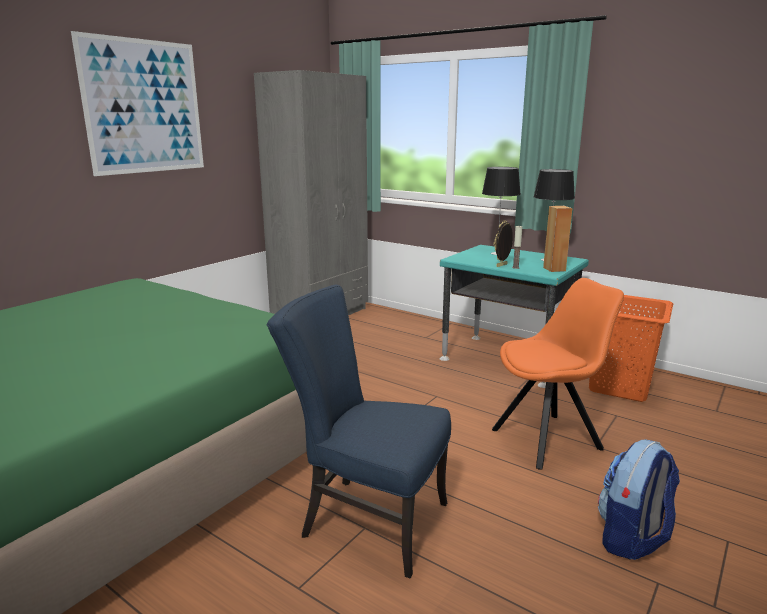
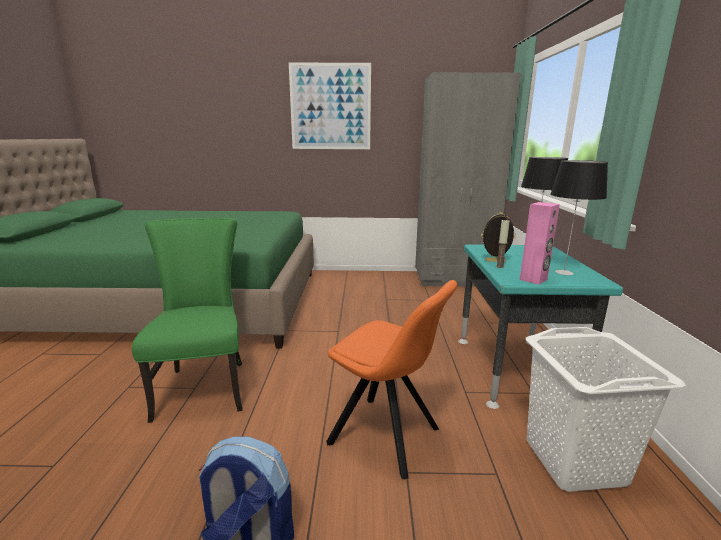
camera: 55 degrees right, 0 degrees up
(366, 519) = (204, 385): blue chair -> green chair
(554, 269) = (533, 279): brown speaker -> pink speaker
(620, 387) = (574, 461): orange laundry basket -> white laundry basket

